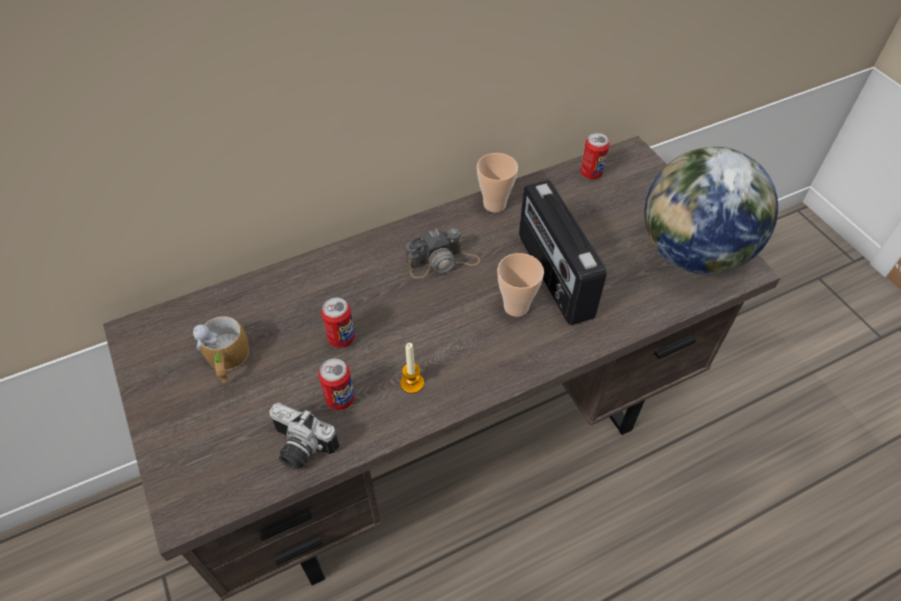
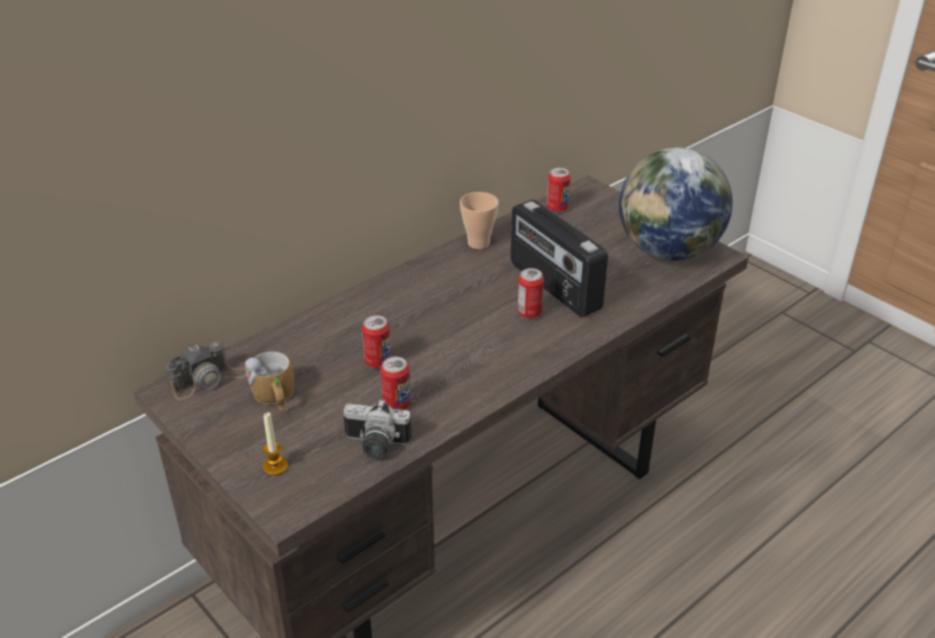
camera: 15 degrees left, 15 degrees down
(412, 383) = (458, 382): candle -> candle (275, 467)
(442, 262) = (448, 292): camera -> camera (209, 380)
(516, 306) = (529, 313): cup -> can

